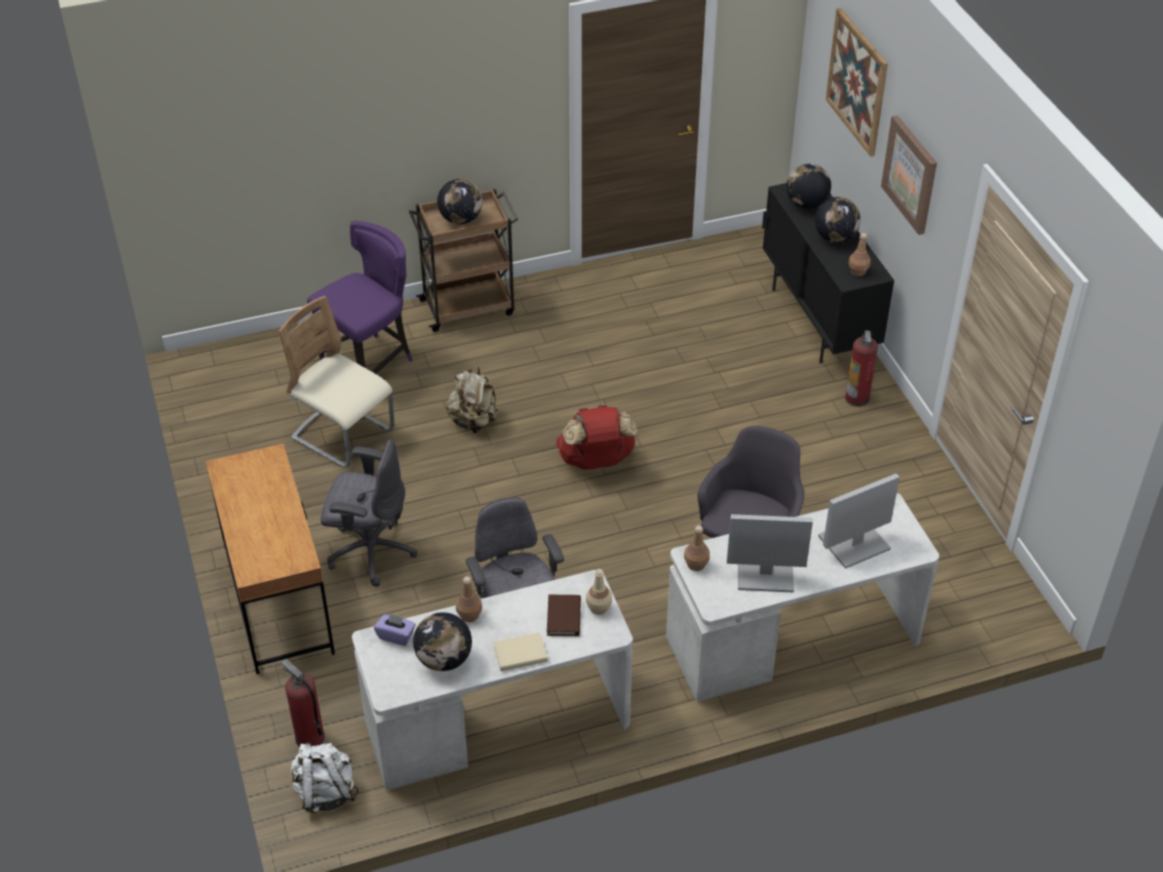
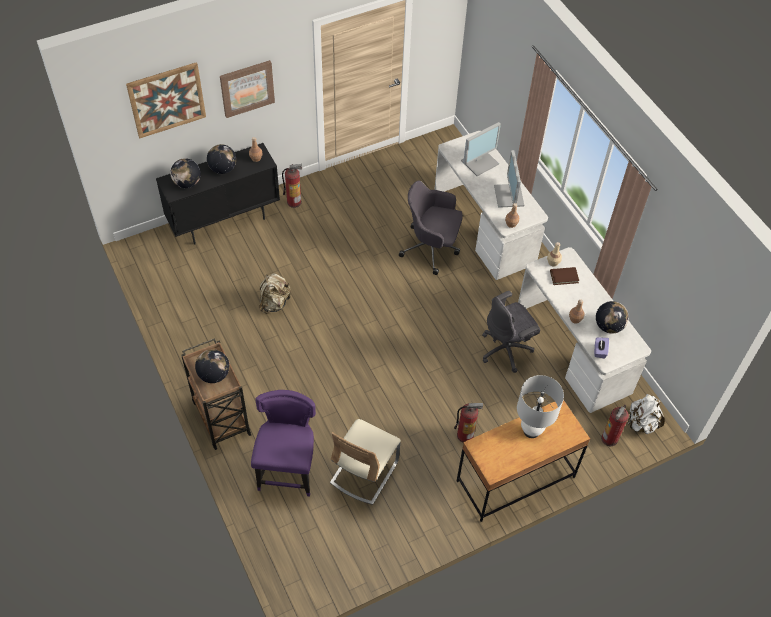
camera: 100 degrees left, 10 degrees up
(275, 520) = (531, 431): none -> white table lamp
(370, 363) = (288, 470): purple chair -> purple chair turned 60 degrees clockwise
(370, 551) = (465, 435): grey office chair -> fire extinguisher
(474, 421) = (340, 395): beige backpack -> beige backpack (274, 303)
(520, 654) = (594, 293): beige book -> none
(596, 461) = (367, 324): red backpack -> none
(853, 544) = (480, 162): monitor -> monitor turned 90 degrees counterclockwise

